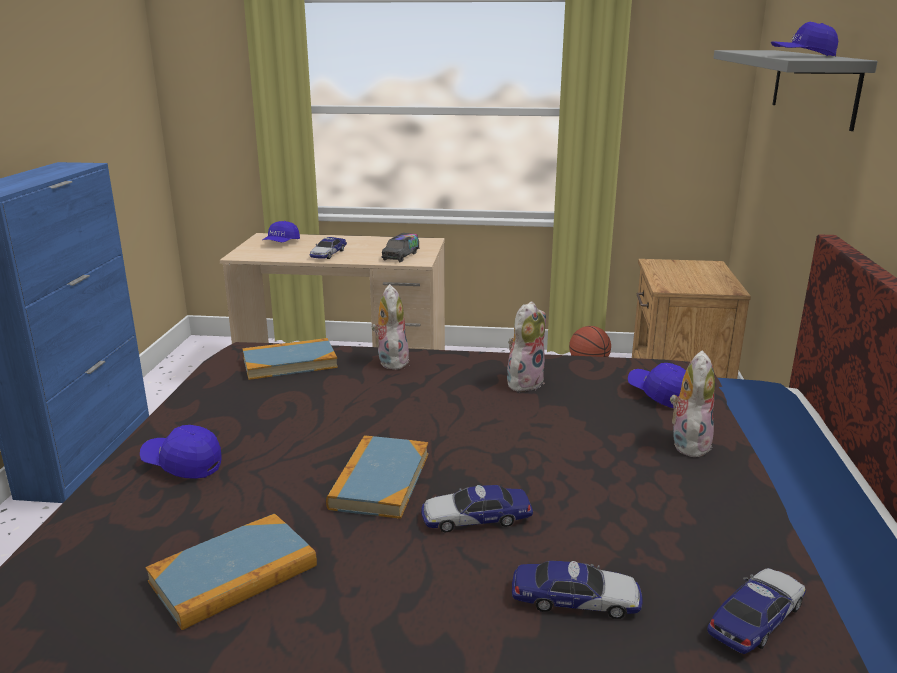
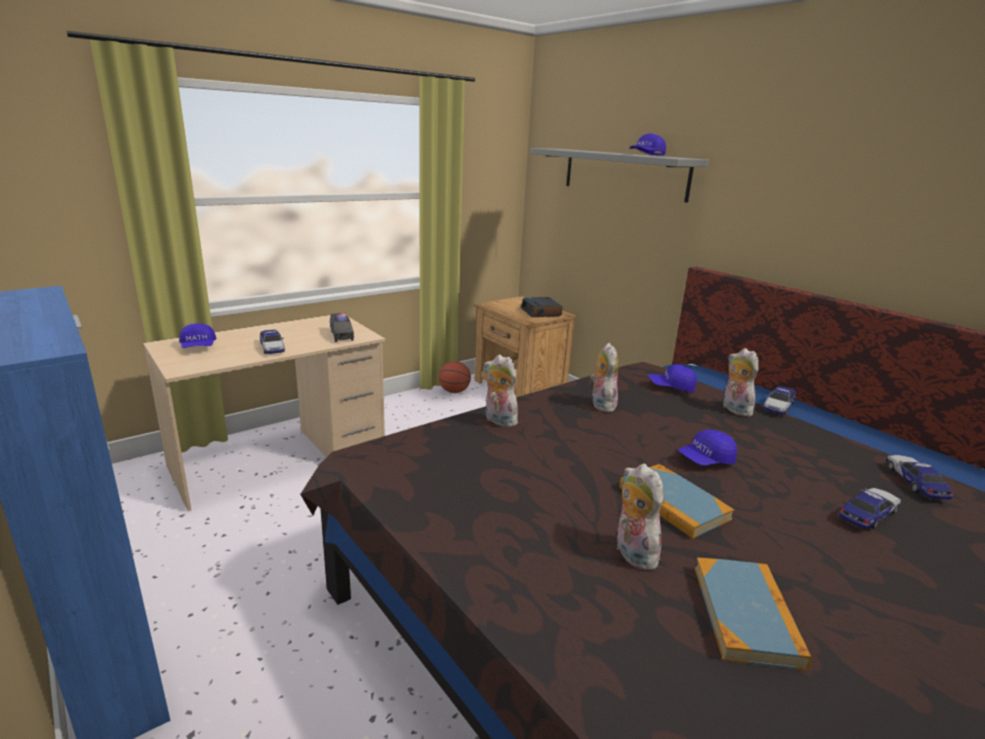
camera: 45 degrees left, 0 degrees up
(182, 464) = (543, 566): blue cap -> blue cap (705, 460)
(257, 491) = (631, 553): none -> plush toy
(290, 363) = (432, 450): book -> none
(476, 518) = (755, 498): toy car -> toy car (778, 405)
(706, 283) = (541, 312): none -> alarm clock

